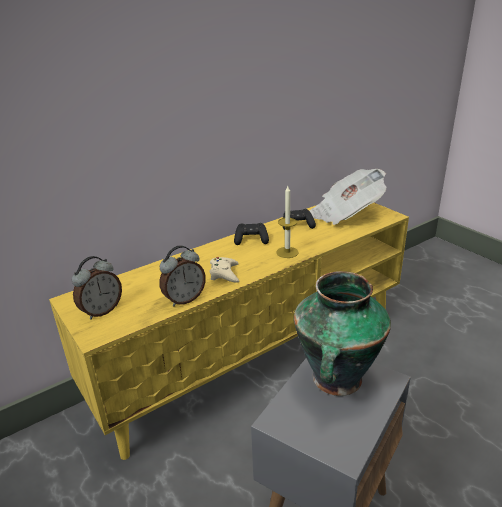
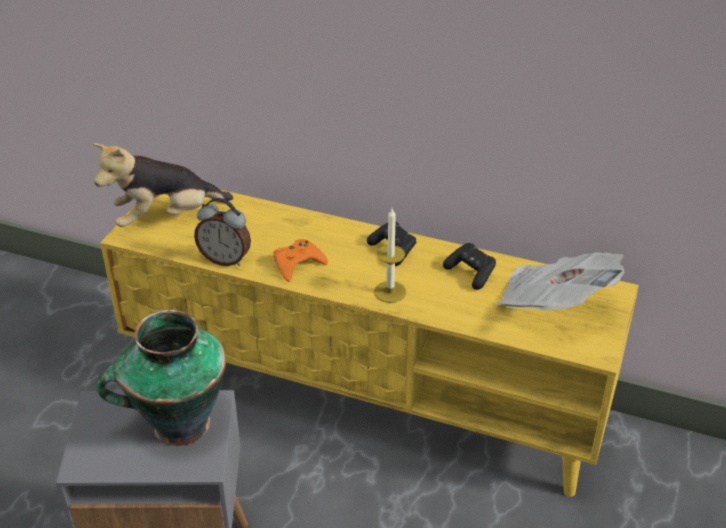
camera: 55 degrees right, 10 degrees up
(101, 311) = (165, 217): alarm clock -> plush toy
(224, 273) = (298, 264): beige game controller -> orange game controller

